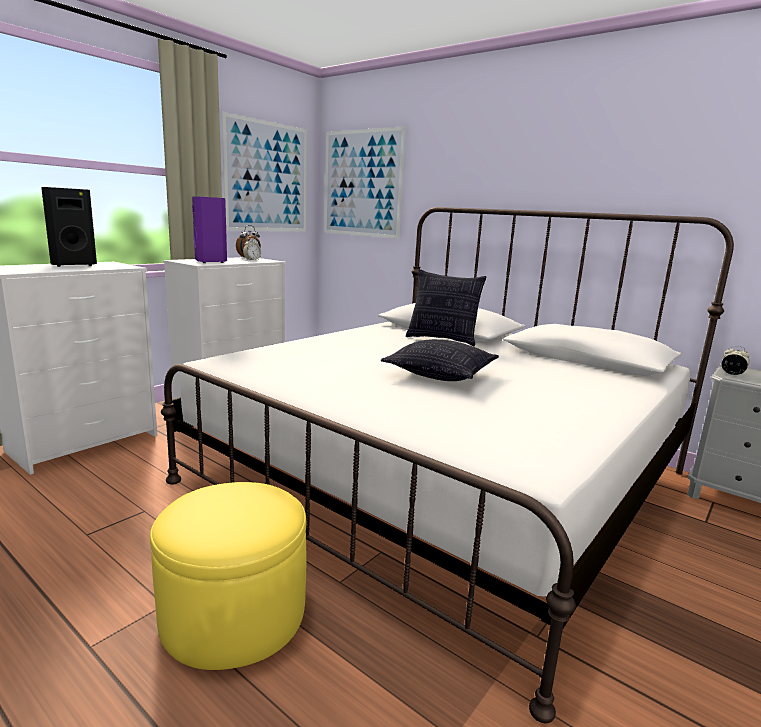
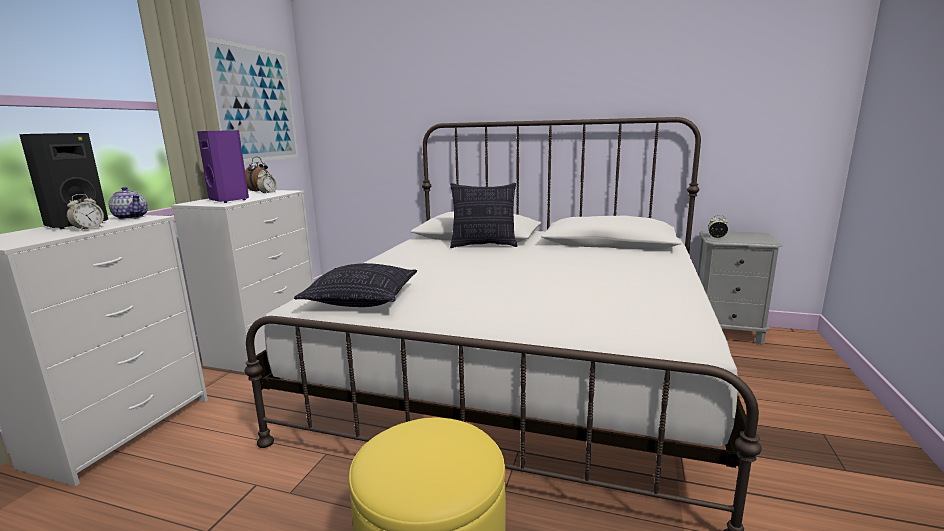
camera: 20 degrees left, 0 degrees up
(73, 268) = (88, 229): none -> alarm clock
(116, 265) = (131, 217): none -> teapot
(362, 183) = (354, 105): picture -> none
(441, 374) = (522, 277): pillow -> pillow (362, 300)

